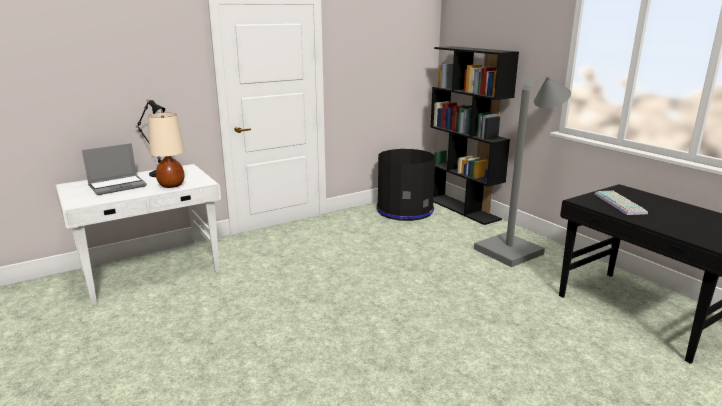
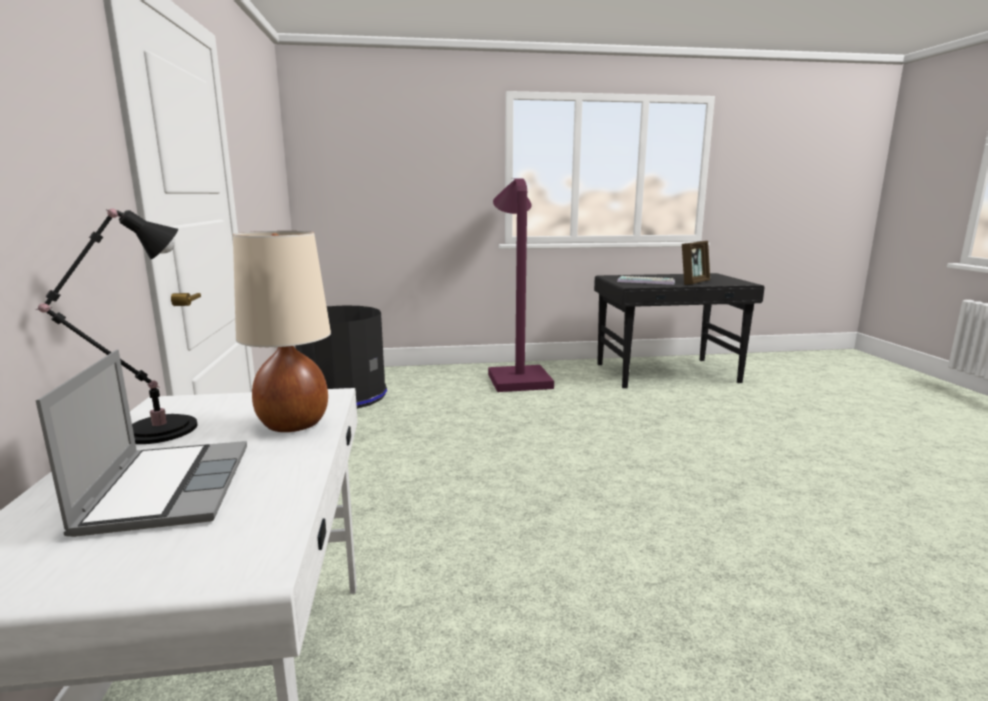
camera: 65 degrees left, 5 degrees down
(463, 209) = (390, 371): black bookcase -> none
(515, 249) = (517, 378): grey floor lamp -> purple floor lamp
(663, 222) = (694, 282): none -> picture frame

